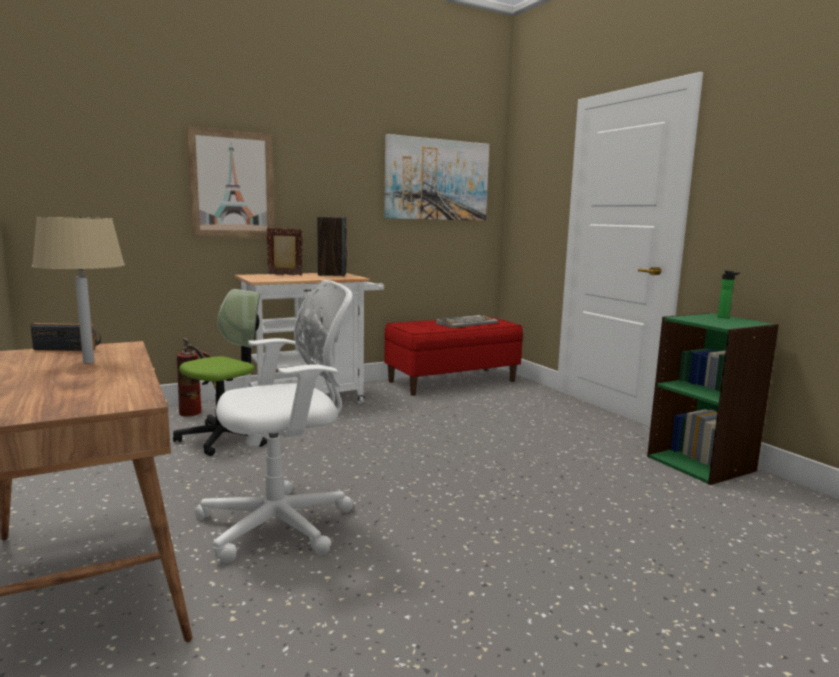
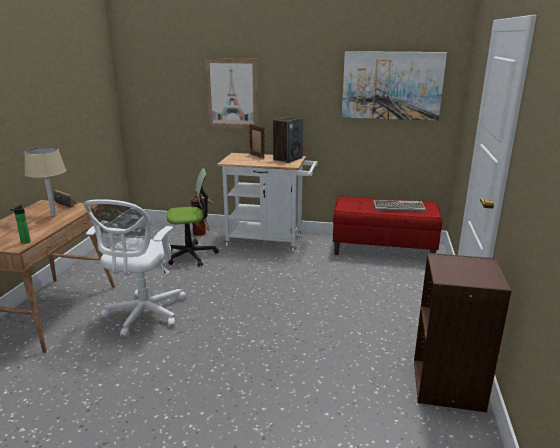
camera: 40 degrees right, 10 degrees up
(283, 524) = (143, 315): white office chair -> white office chair turned 90 degrees clockwise
(701, 463) = (448, 385): green bookcase -> brown bookcase
(724, 317) = (484, 268): bottle -> bottle (24, 242)

